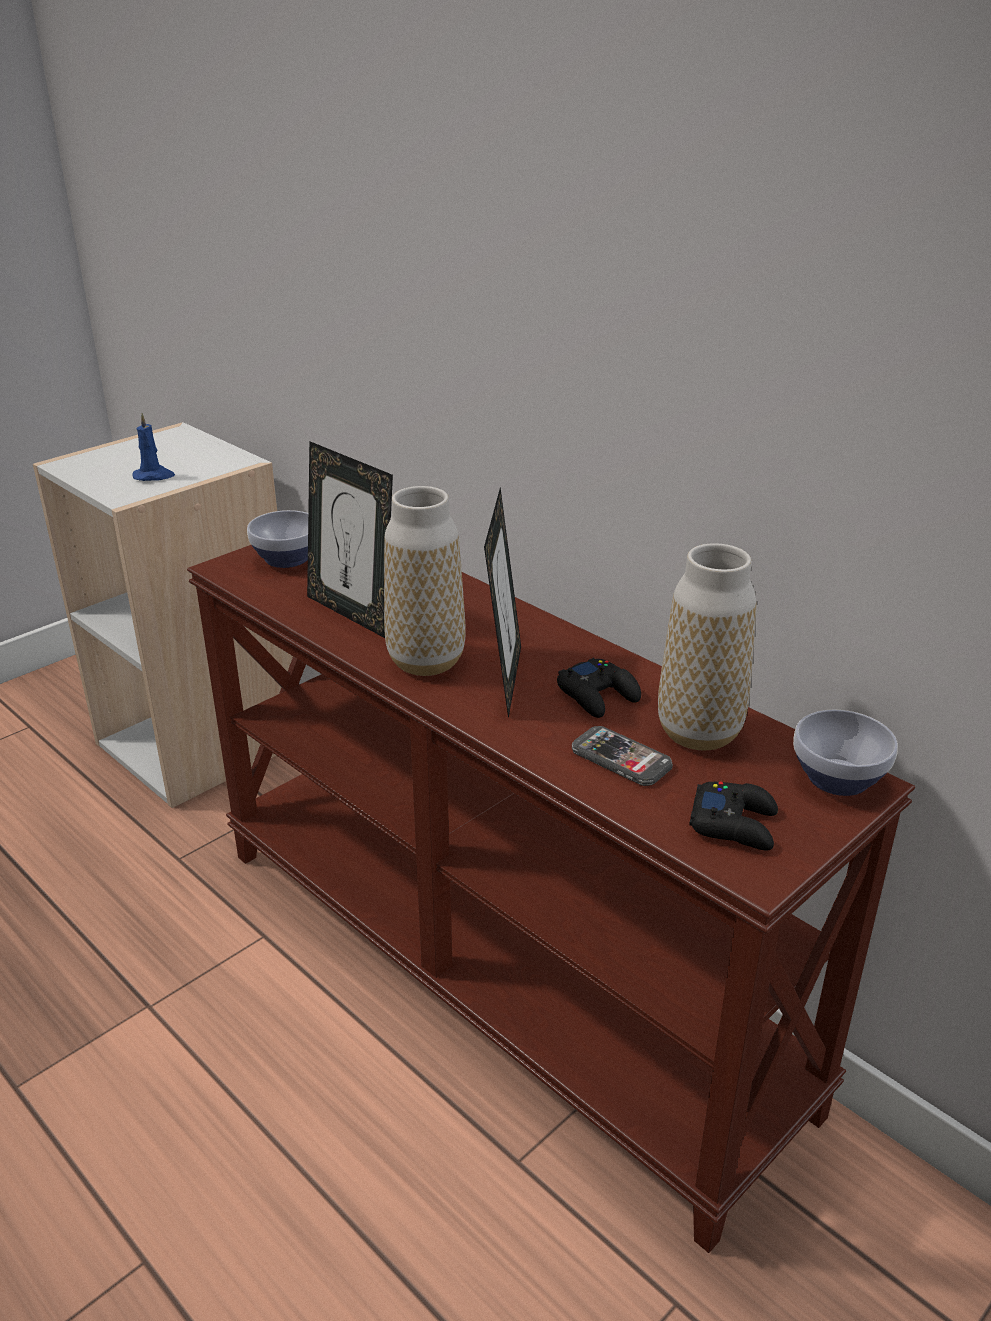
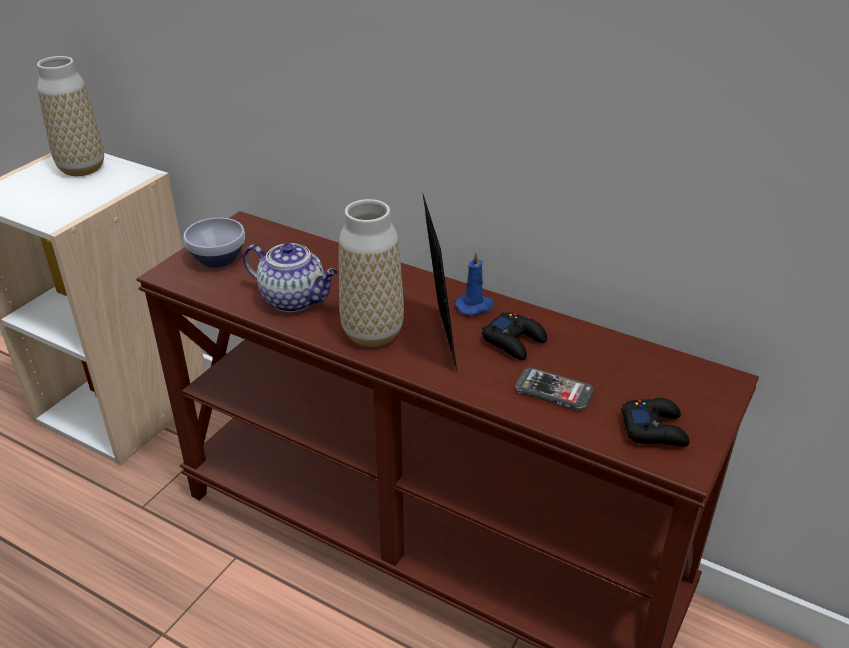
camera: 15 degrees left, 5 degrees up
(154, 476) = (72, 198): blue candle -> blue candle (475, 306)
(352, 613) = (295, 299): picture frame -> teapot
(699, 733) = (599, 360): vase -> vase (82, 168)
(840, 778) = (709, 379): bowl -> none

